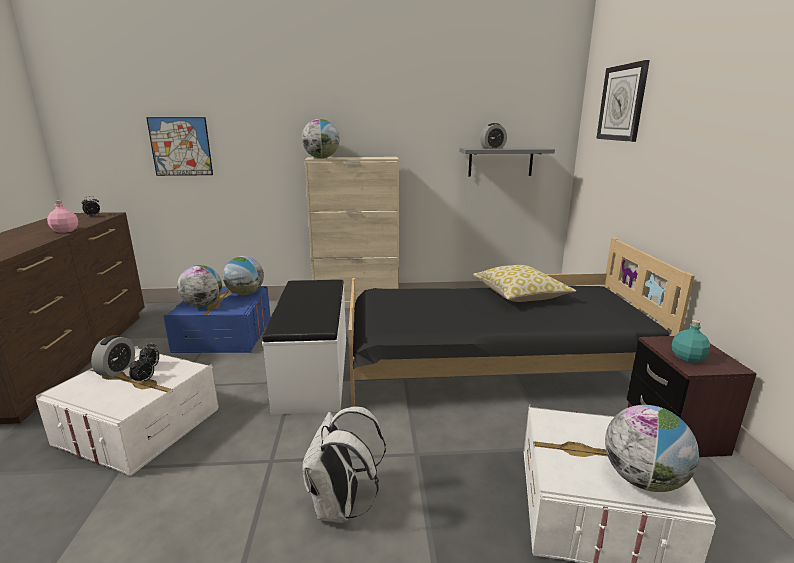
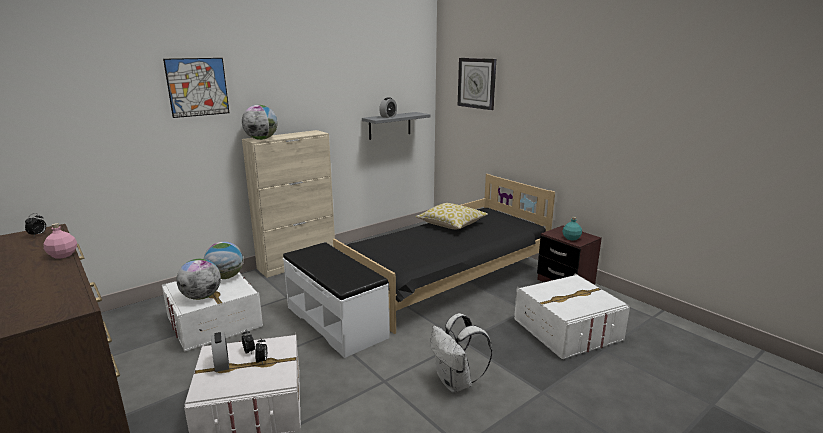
camera: 35 degrees left, 0 degrees up
(180, 146) = (107, 143): picture -> picture (197, 87)
(224, 335) = (214, 322): blue storage box -> white storage box
(643, 479) = (594, 301): globe -> none

